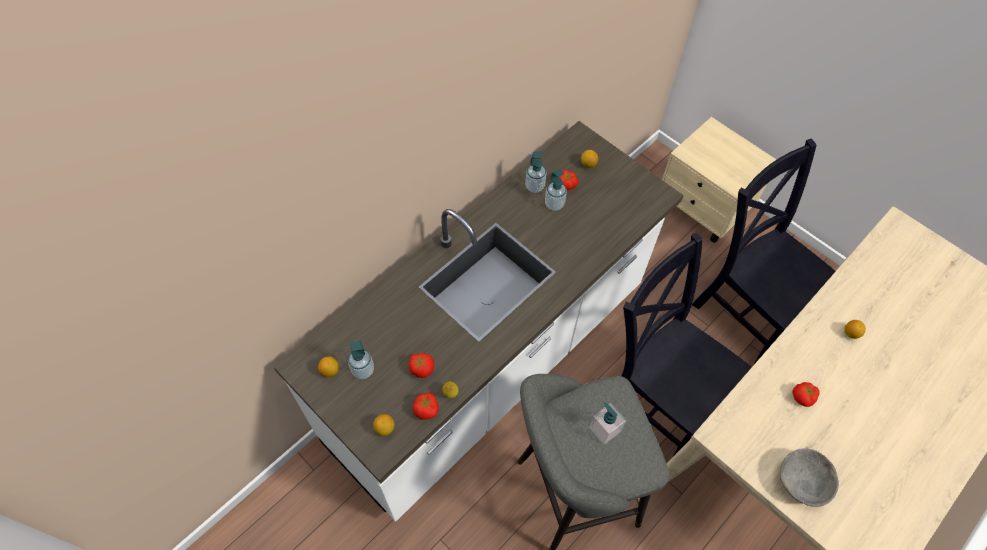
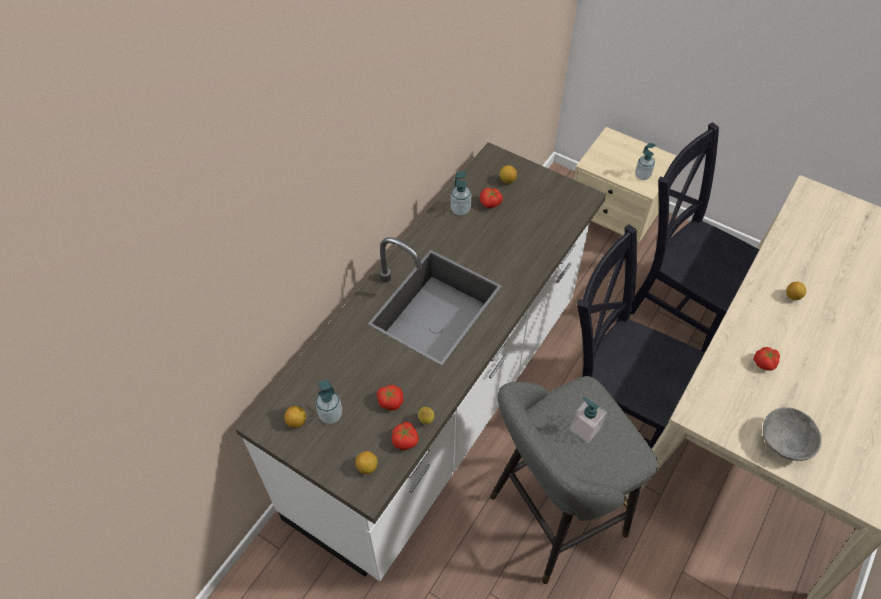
camera: 10 degrees left, 5 degrees down
(554, 204) = (484, 223): soap dispenser -> soap dispenser (642, 175)

